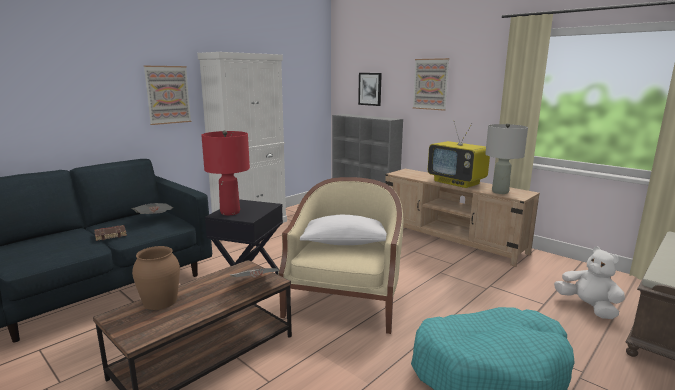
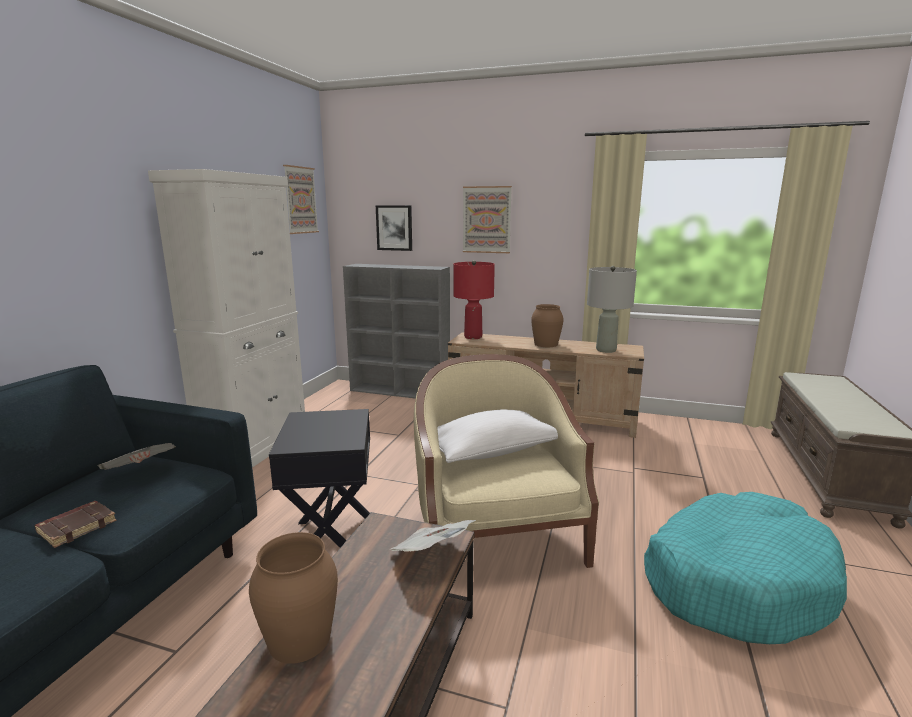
camera: 25 degrees left, 0 degrees up
(168, 95) = (102, 245): picture -> picture (300, 200)
(230, 212) = (304, 438): red table lamp -> red table lamp (473, 337)
(457, 182) = (546, 344): television -> brown vase
(588, 307) = (742, 470): white plush toy -> none

